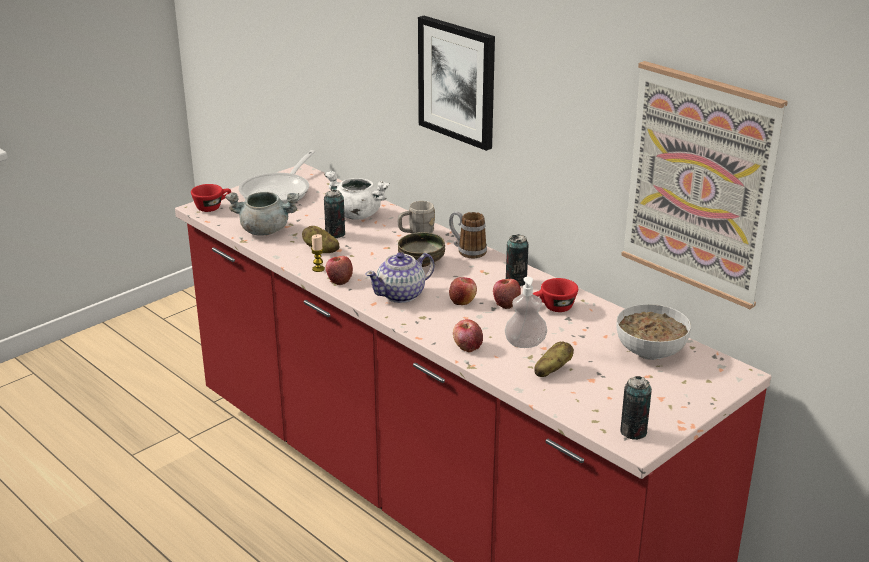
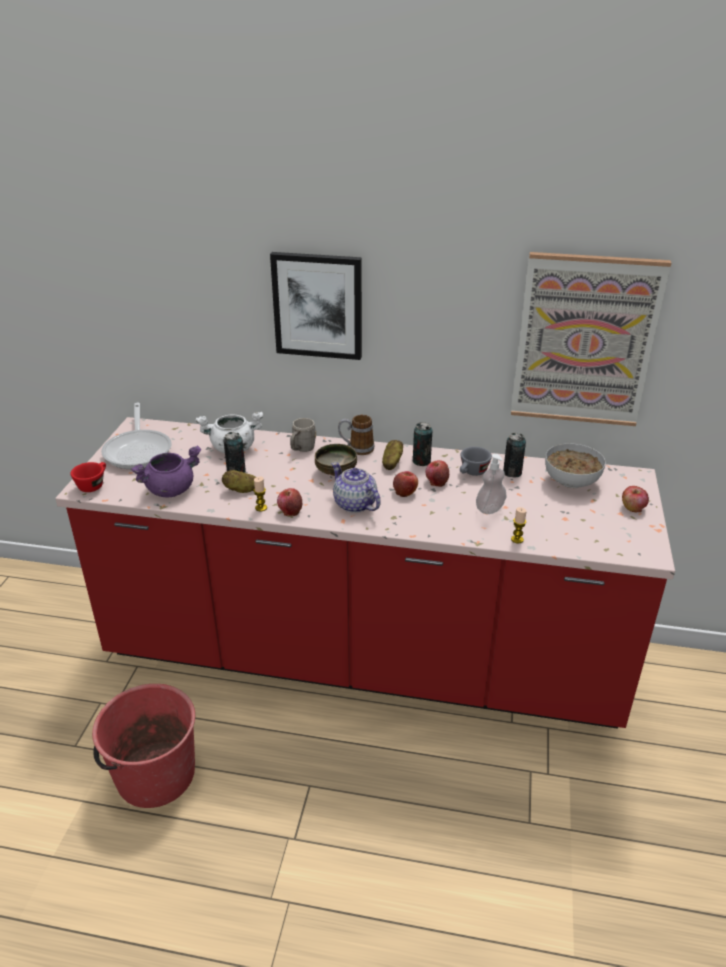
camera: 35 degrees left, 5 degrees up
(168, 505) = (154, 774): none -> red bucket
(265, 230) = (170, 489): grey cooking pot -> purple cooking pot
(401, 295) = (355, 505): teapot -> teapot turned 120 degrees clockwise
(467, 346) = (455, 528): apple -> apple (633, 508)
(514, 378) = (517, 539): none -> candle
(552, 370) = (533, 522): potato -> potato (391, 463)
(553, 308) = (472, 473): red cup -> grey cup
(633, 432) = (638, 546): can -> can (512, 473)

